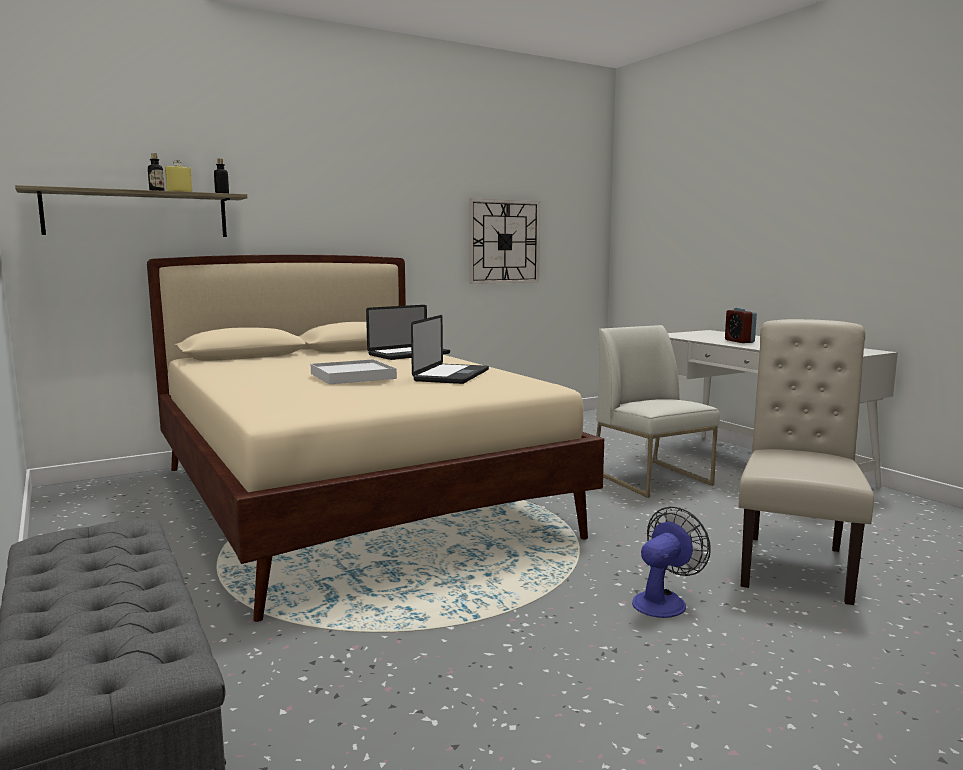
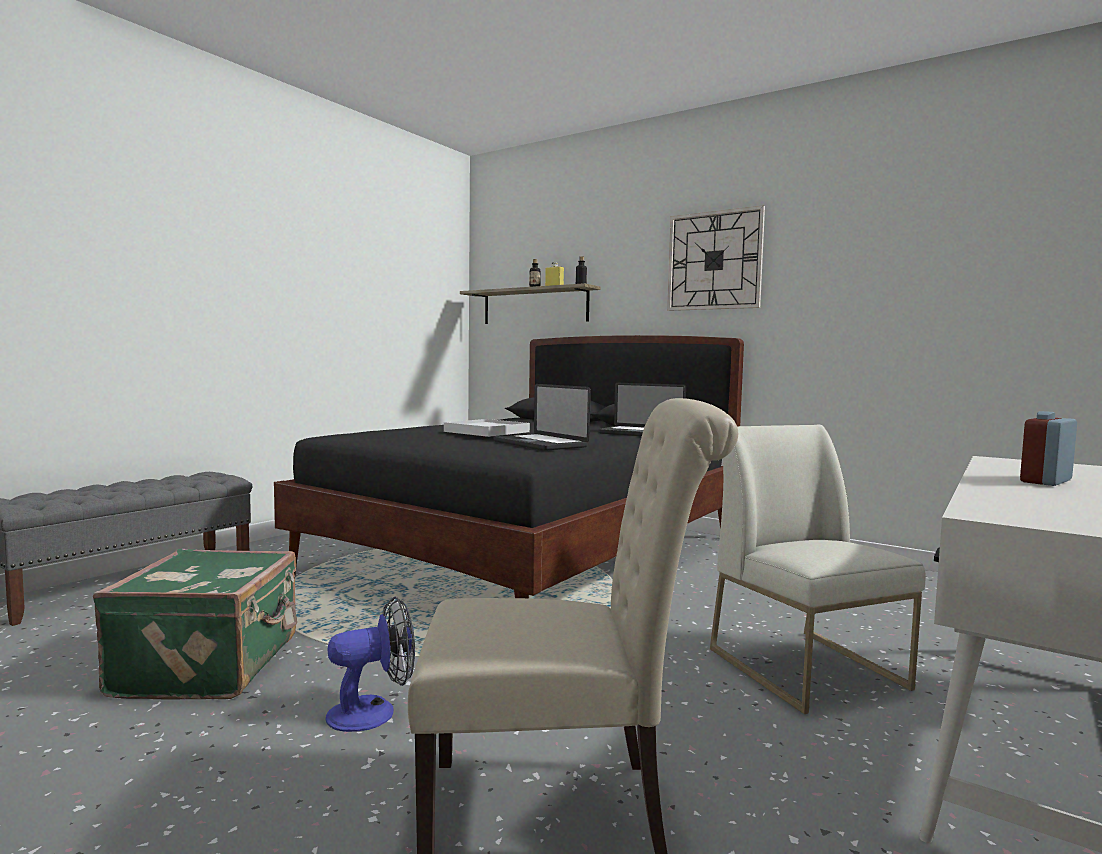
camera: 65 degrees right, 5 degrees down
(353, 499) = (533, 555): beige bed -> black bed
(452, 375) = (540, 444): laptop -> laptop turned 60 degrees clockwise
(504, 242) = (899, 317): wall clock -> wall clock (714, 260)
(529, 671) = (211, 665): none -> green suitcase
(652, 478) = (808, 669): white chair -> white chair turned 60 degrees counterclockwise
(664, 601) = (373, 712): fan -> fan turned 45 degrees counterclockwise

